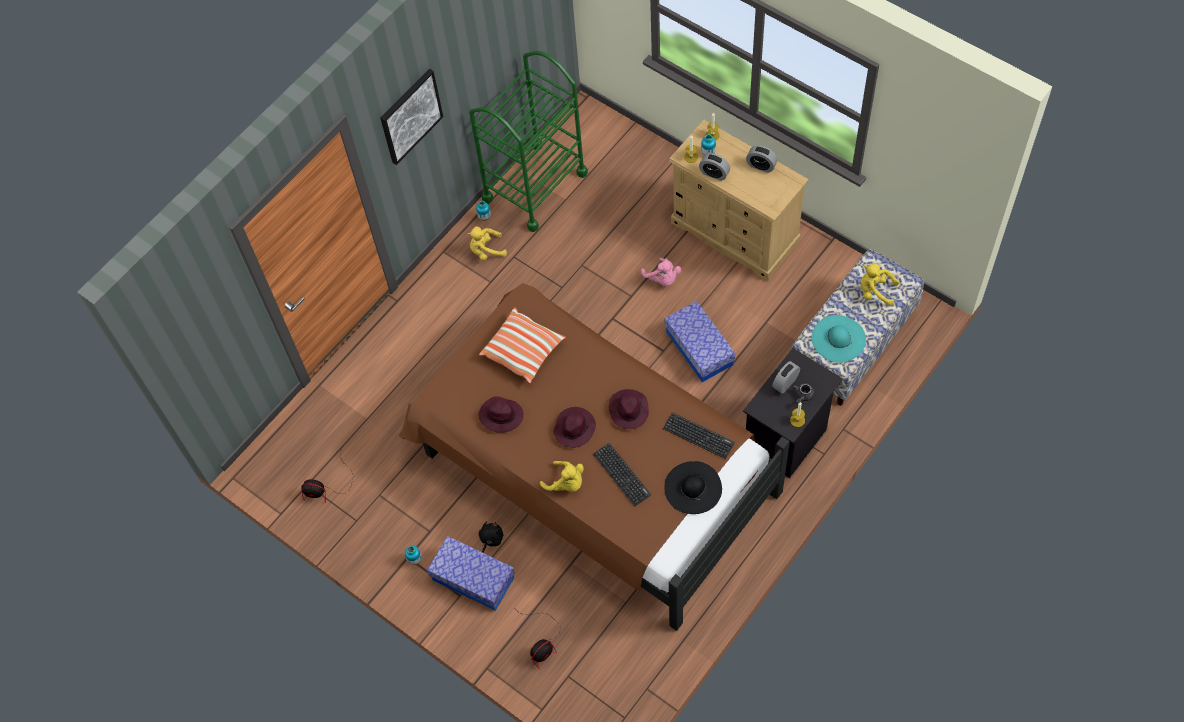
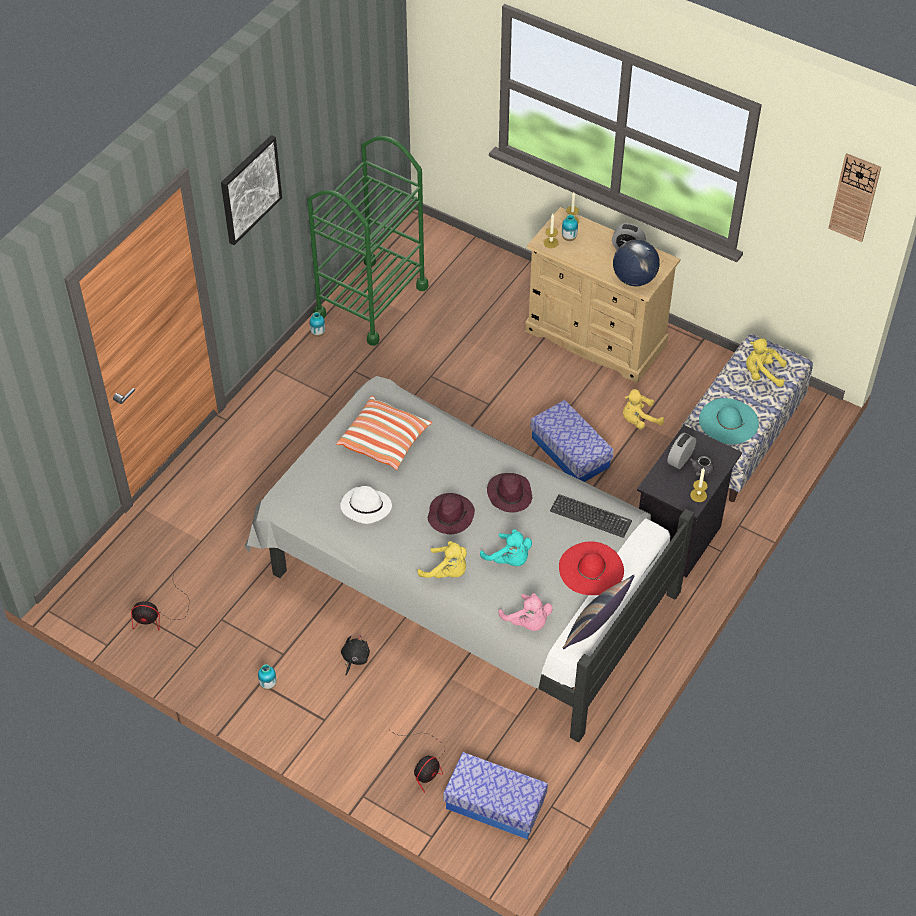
camera: 10 degrees left, 10 degrees down
(473, 579) = (338, 701): storage box -> storage box (495, 804)
(486, 250) = (323, 366): yellow plush toy -> yellow plush toy (639, 420)
(500, 416) = (365, 507): purple hat -> white hat
(591, 465) = (463, 576): brown bed -> grey bed
(622, 474) = (509, 559): keyboard -> turquoise plush toy
(662, 279) = (522, 386): pink plush toy -> pink plush toy (527, 622)
(690, 547) = (595, 630): none -> pillow
(693, 487) = (591, 569): black hat -> red hat
(714, 173) = (578, 257): alarm clock -> none
(763, 199) = (634, 279): none -> globe
(962, 153) = (854, 197): none -> wall clock

